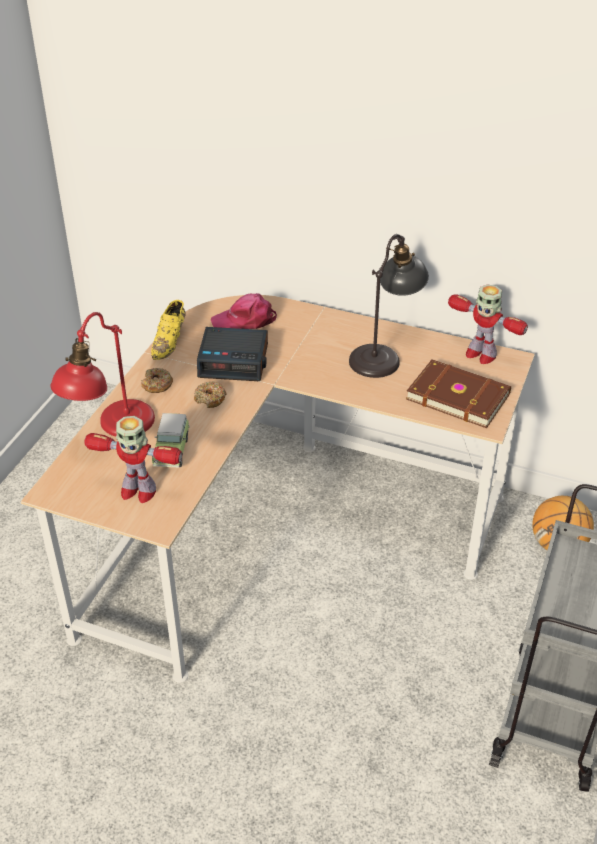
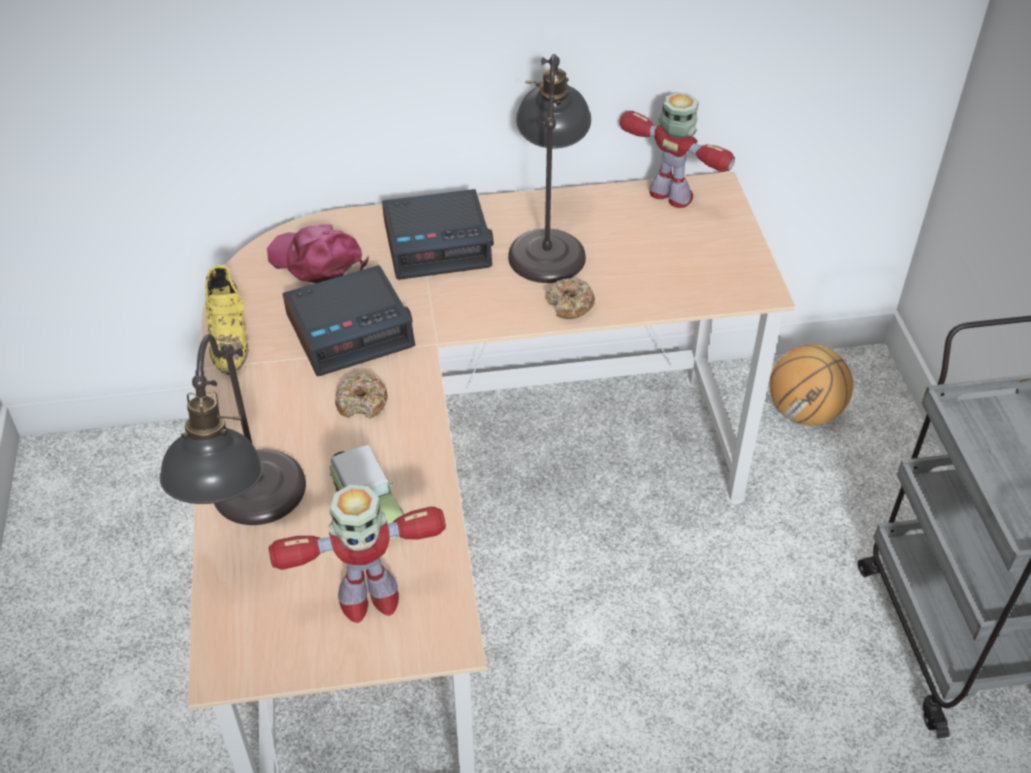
camera: 30 degrees left, 5 degrees up
(111, 433) = (250, 521): red table lamp -> grey table lamp
(157, 385) = (262, 413): donut -> donut (569, 305)
(245, 320) = (318, 262): pink cap -> pink cap turned 75 degrees clockwise
(318, 333) = (438, 244): none -> alarm clock
(458, 395) = (691, 264): brown book -> none
(480, 354) = (671, 196): toy robot -> toy robot turned 150 degrees counterclockwise

